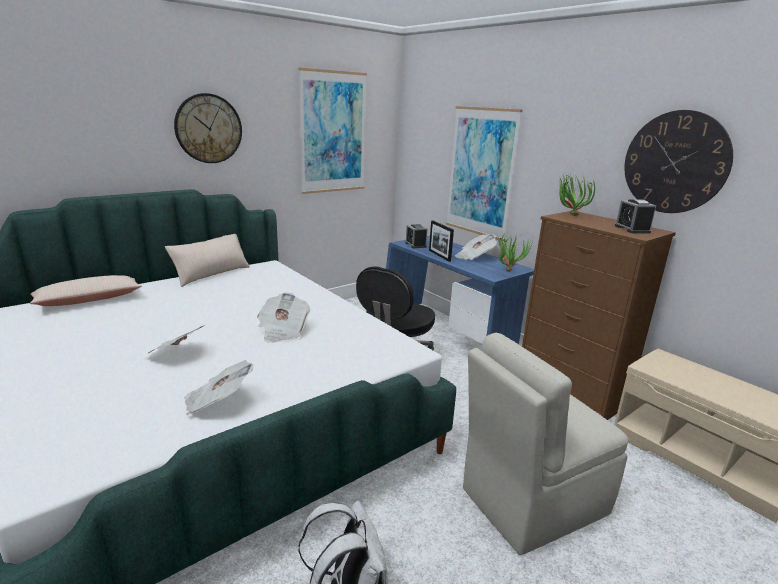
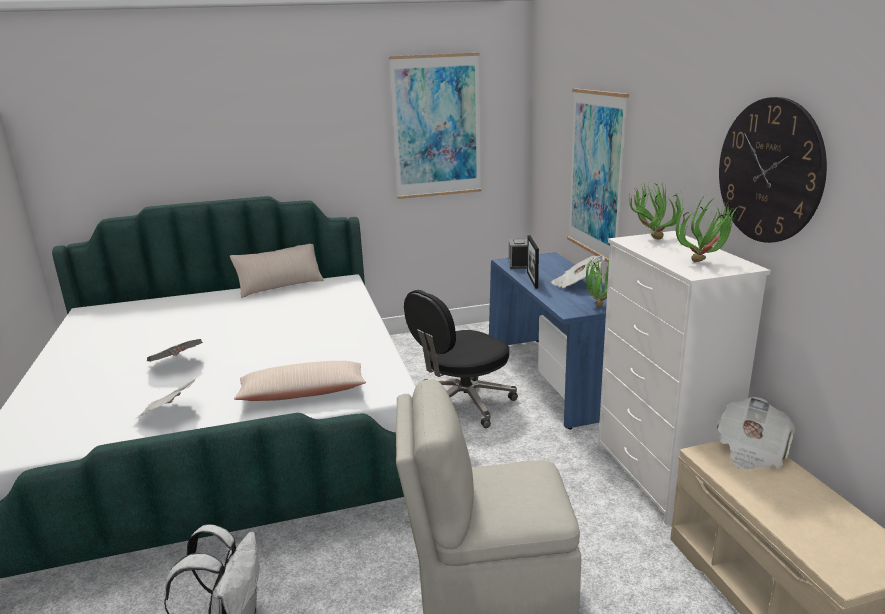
camera: 25 degrees right, 0 degrees up
(89, 300) = (155, 305): beige pillow -> beige pillow (303, 393)
(208, 128) = (285, 132): wall clock -> none
(282, 331) = (288, 353): newspaper -> newspaper (751, 451)
(571, 392) = (659, 477): brown dresser -> white dresser
(632, 229) = (705, 262): alarm clock -> potted plant

